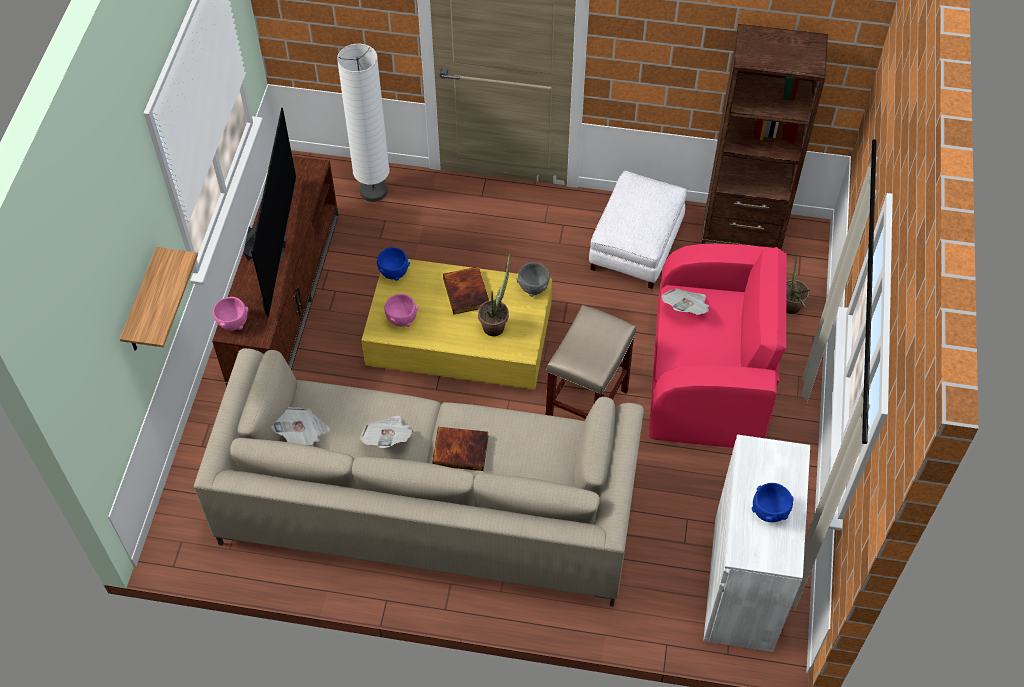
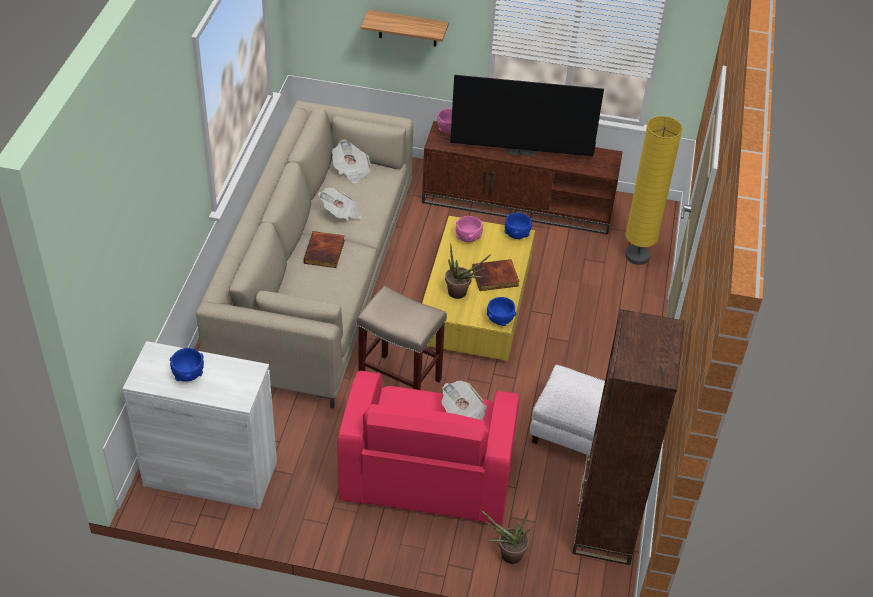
camera: 90 degrees right, 10 degrees down
(373, 191) = (637, 256): white floor lamp -> yellow floor lamp
(533, 287) = (500, 320): grey bowl -> blue bowl

